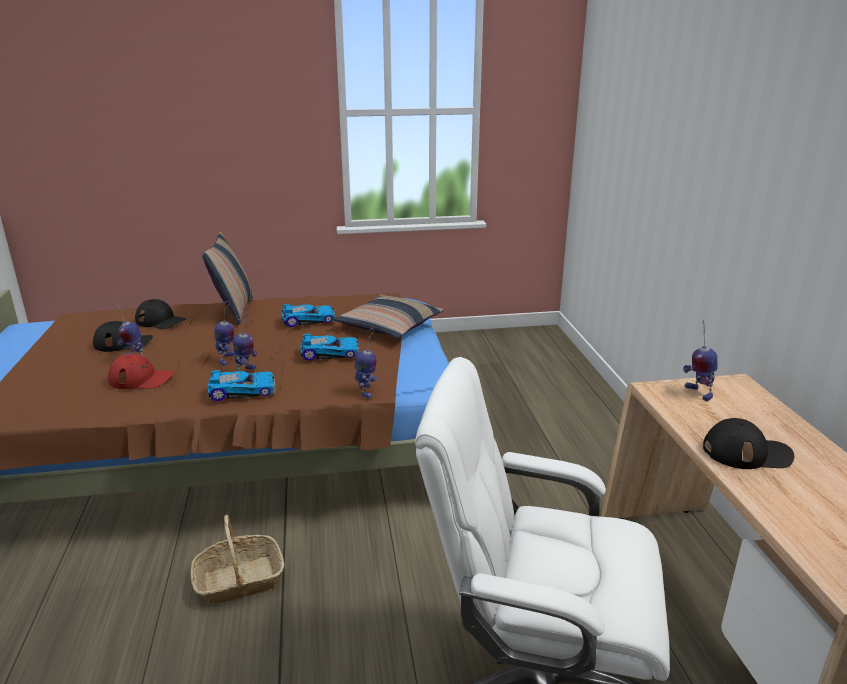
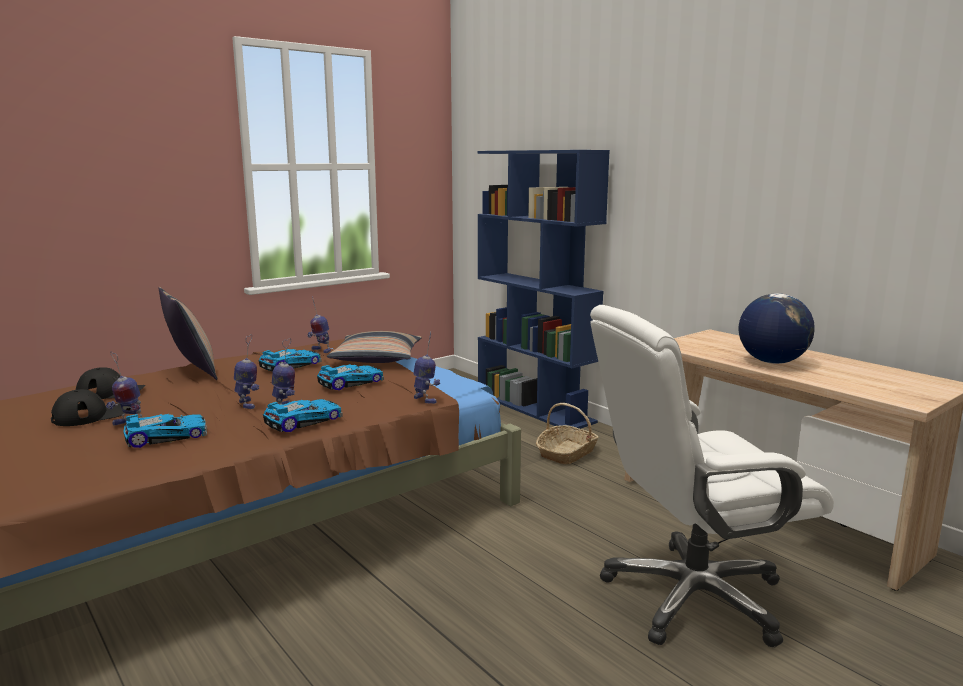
camera: 30 degrees left, 10 degrees down
(141, 379) = (166, 436): red cap -> toy car
(239, 581) = (364, 620): basket -> basket (566, 453)
(595, 395) = (535, 408): none -> blue bookcase
(697, 392) = (697, 341): toy robot -> toy robot (320, 350)
(746, 452) = (771, 362): black cap -> globe

